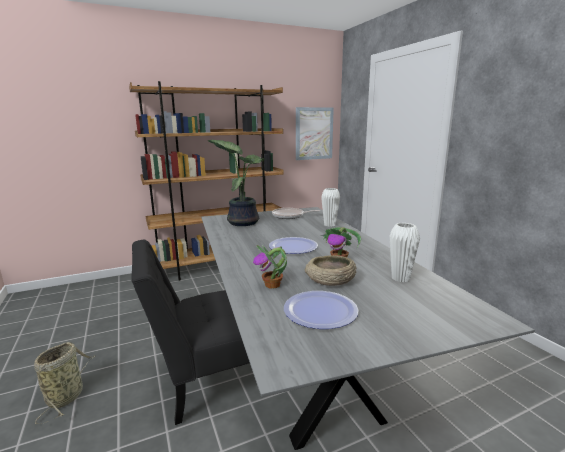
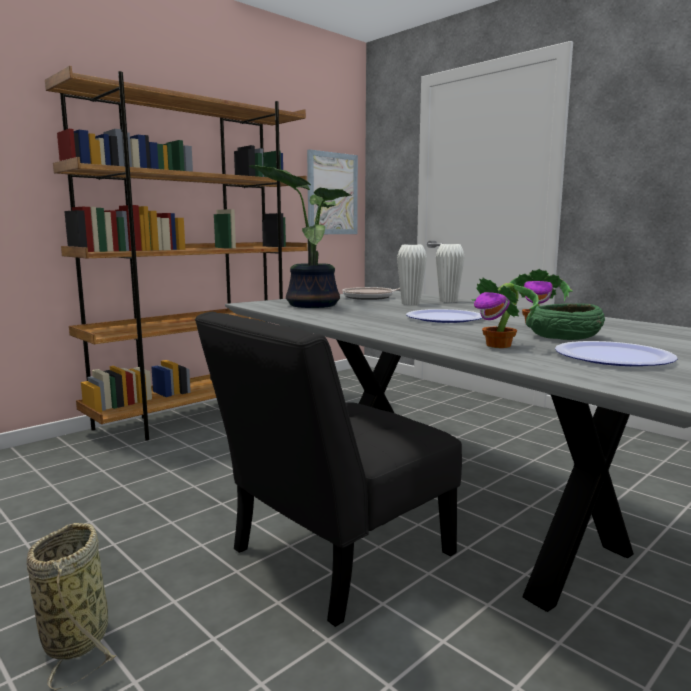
camera: 20 degrees left, 5 degrees down
(331, 280) = (565, 337): beige bowl -> green bowl
(400, 278) = (642, 330): white vase -> white vase (410, 303)

